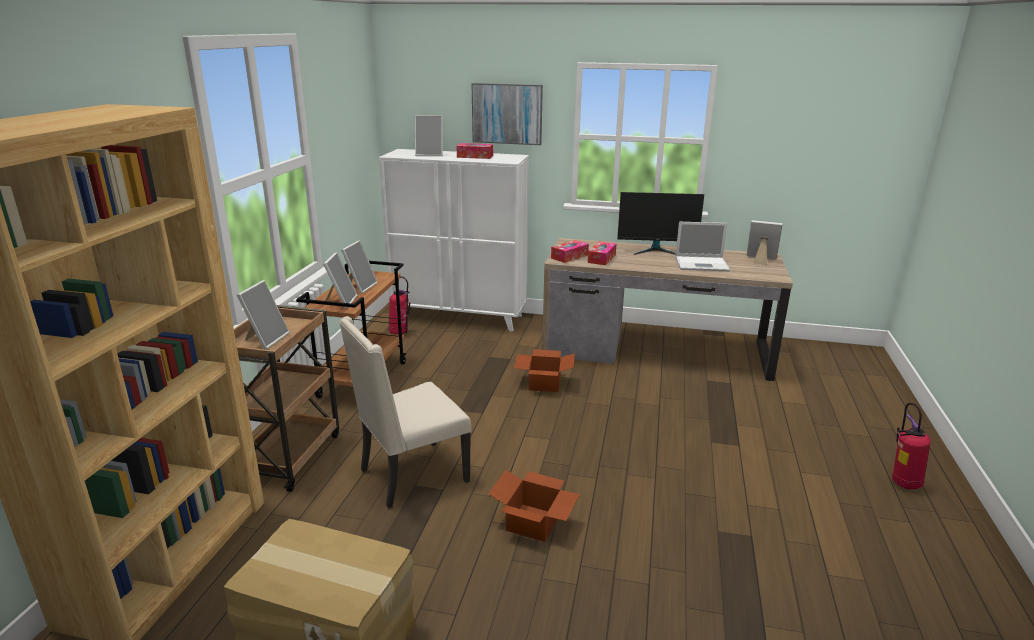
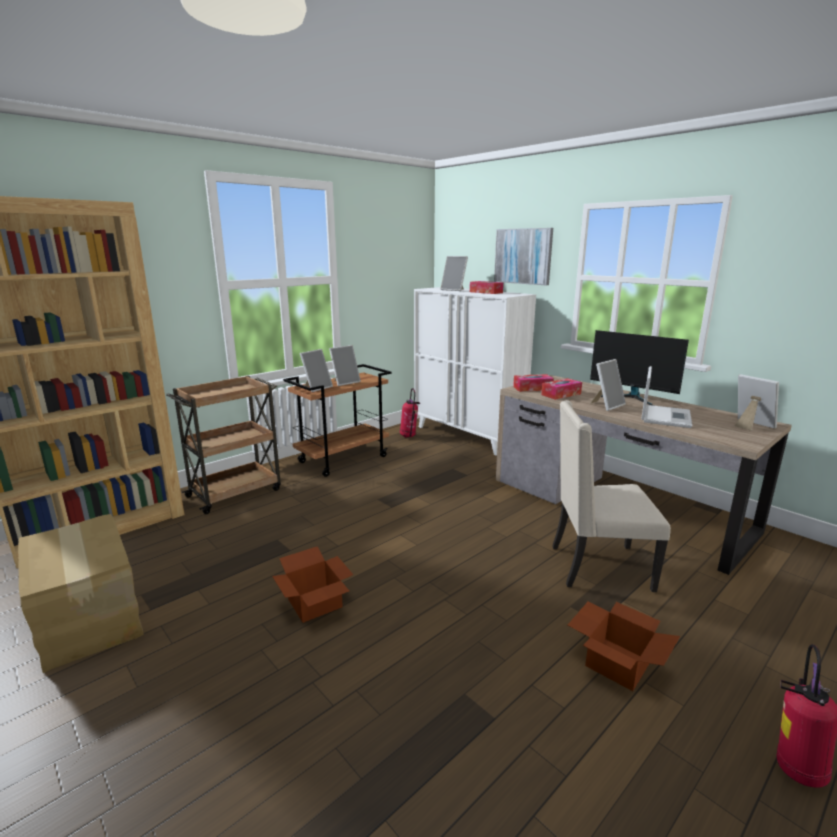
camera: 35 degrees right, 5 degrees down
(265, 339) = (215, 394): picture frame -> picture frame (606, 405)
(411, 476) = (283, 532): beige chair -> beige chair (597, 567)
(543, 383) = (470, 500): cardboard box -> cardboard box (616, 662)
(702, 264) = (665, 416): laptop -> laptop turned 105 degrees counterclockwise

